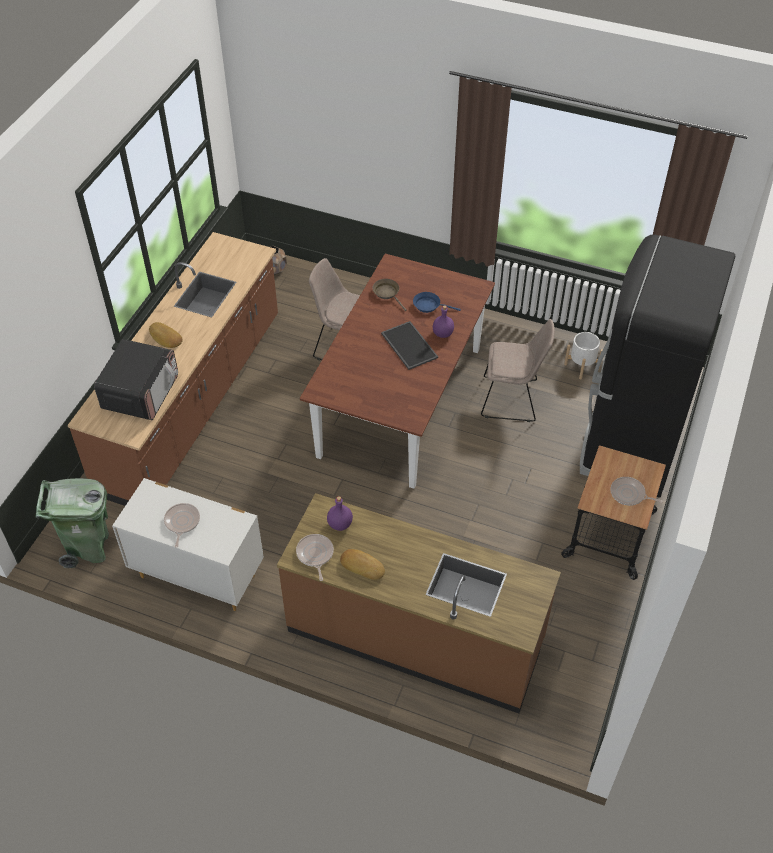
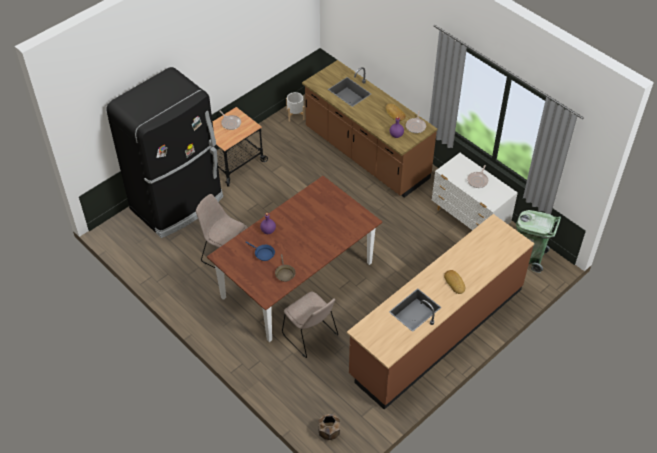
camera: 155 degrees left, 0 degrees up
(141, 392) = (482, 248): microwave -> none
(408, 345) = (295, 231): tray -> none
(581, 366) = (164, 260): white planter -> white planter (295, 115)

